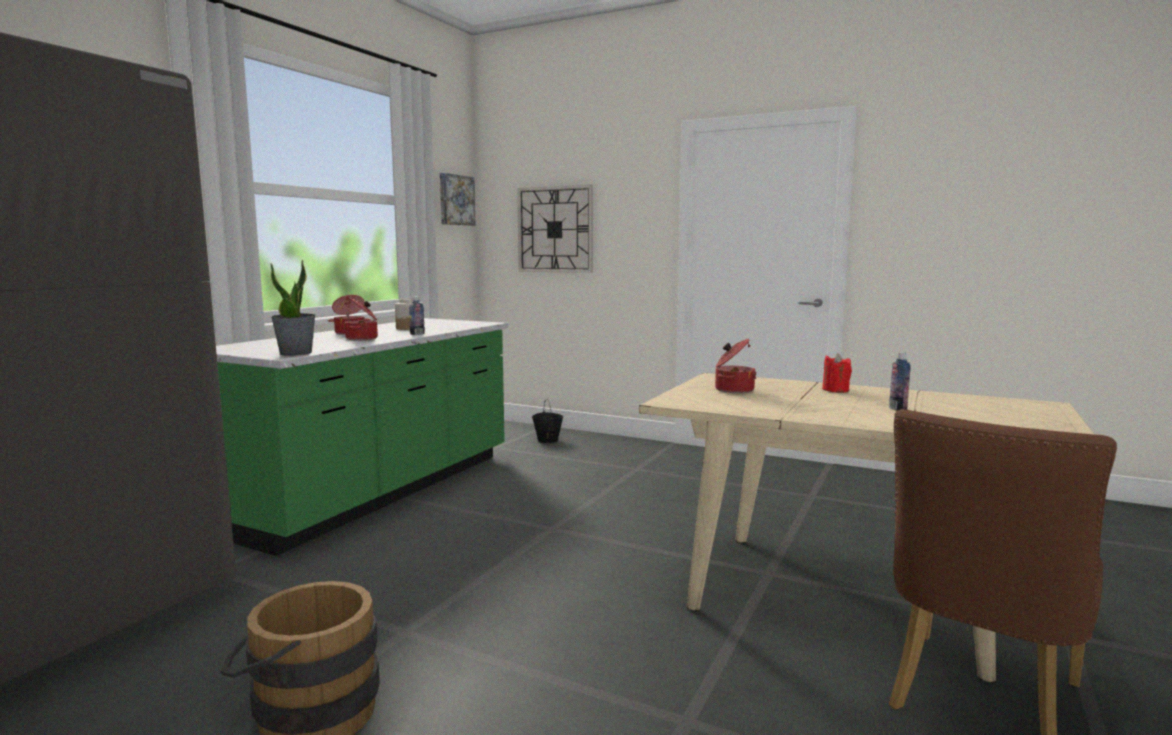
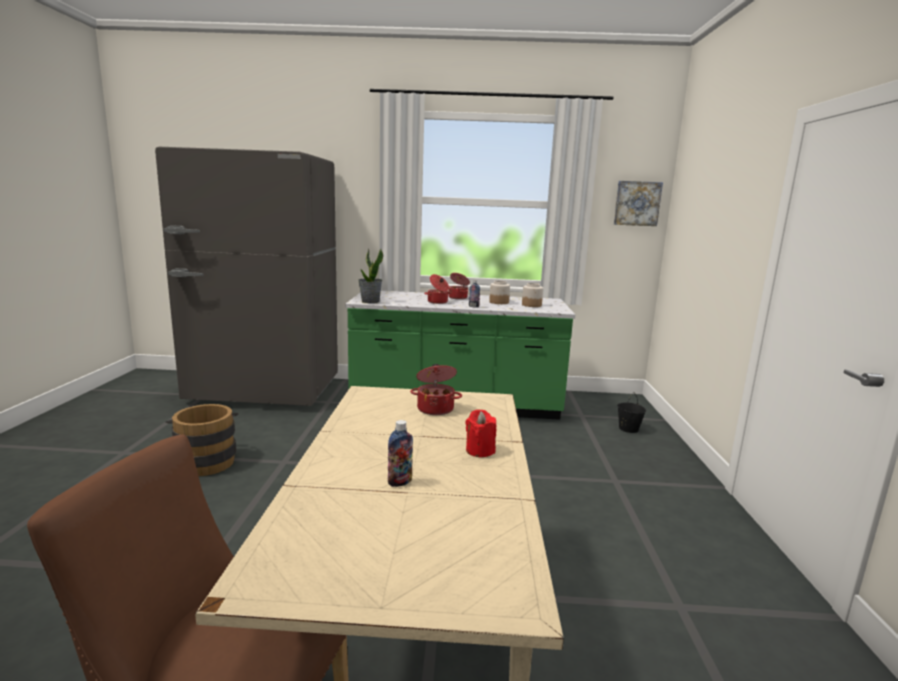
camera: 65 degrees right, 5 degrees up
(445, 324) = (531, 305): none -> jar
(555, 229) = (699, 235): wall clock -> none

